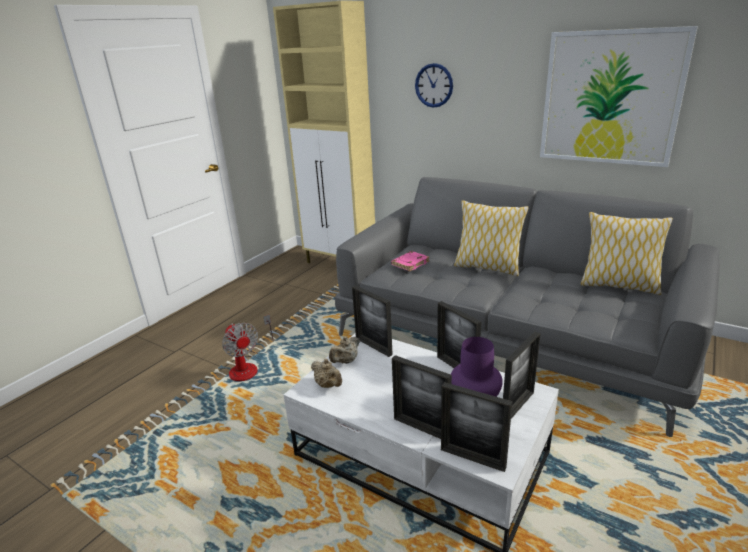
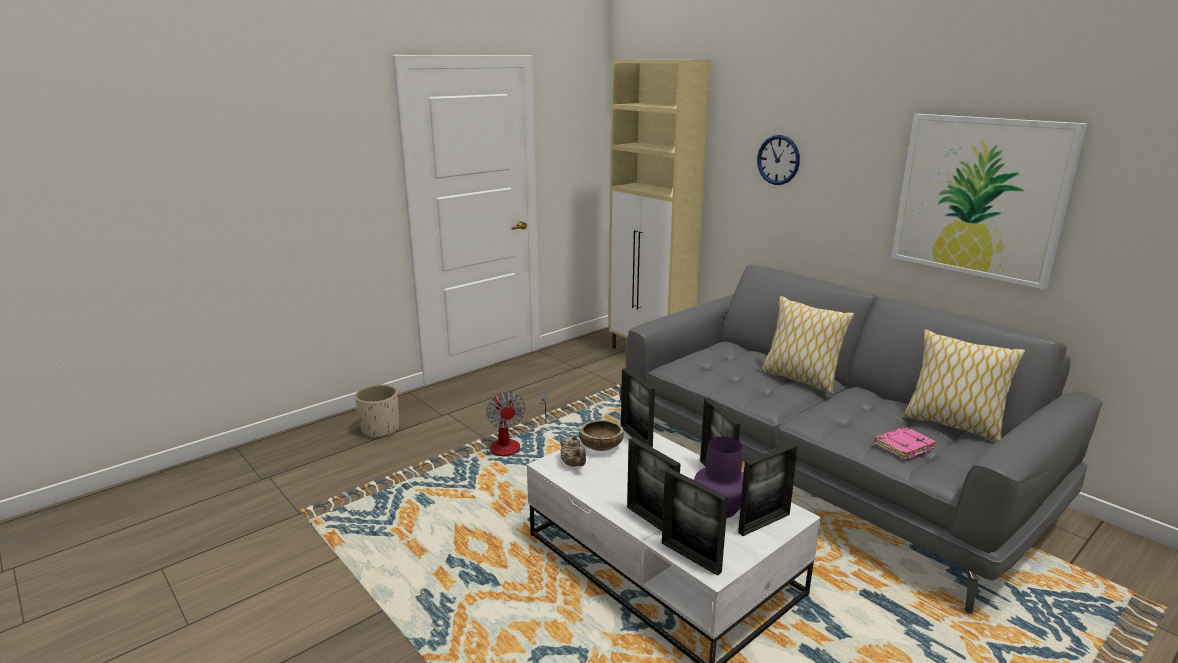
camera: 15 degrees right, 5 degrees down
(116, 378) = (381, 429): none -> beige planter
(346, 361) = (601, 446): beige teapot -> brown bowl
(410, 263) = (710, 360): pink book -> pink book (903, 446)

